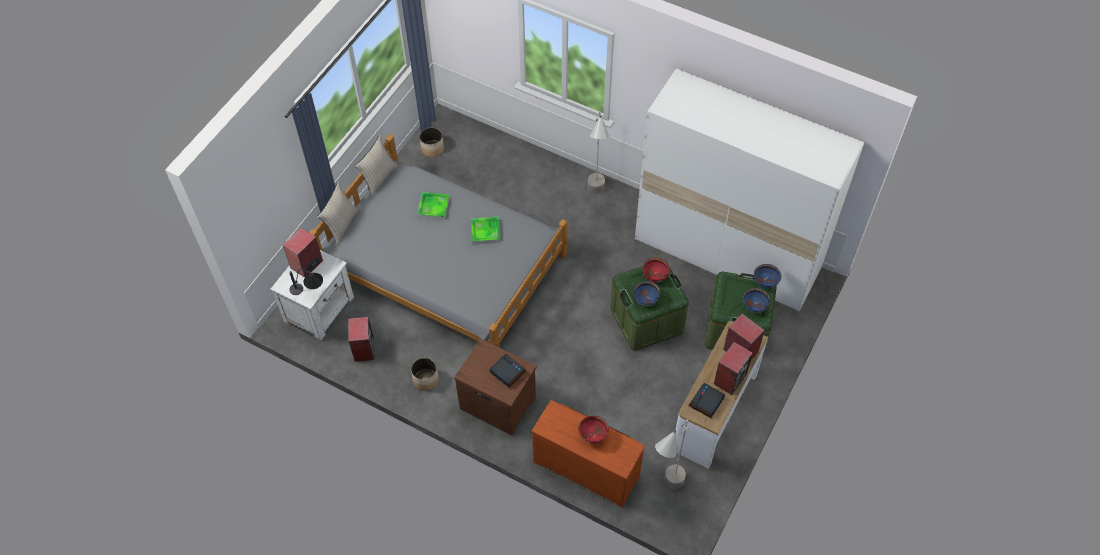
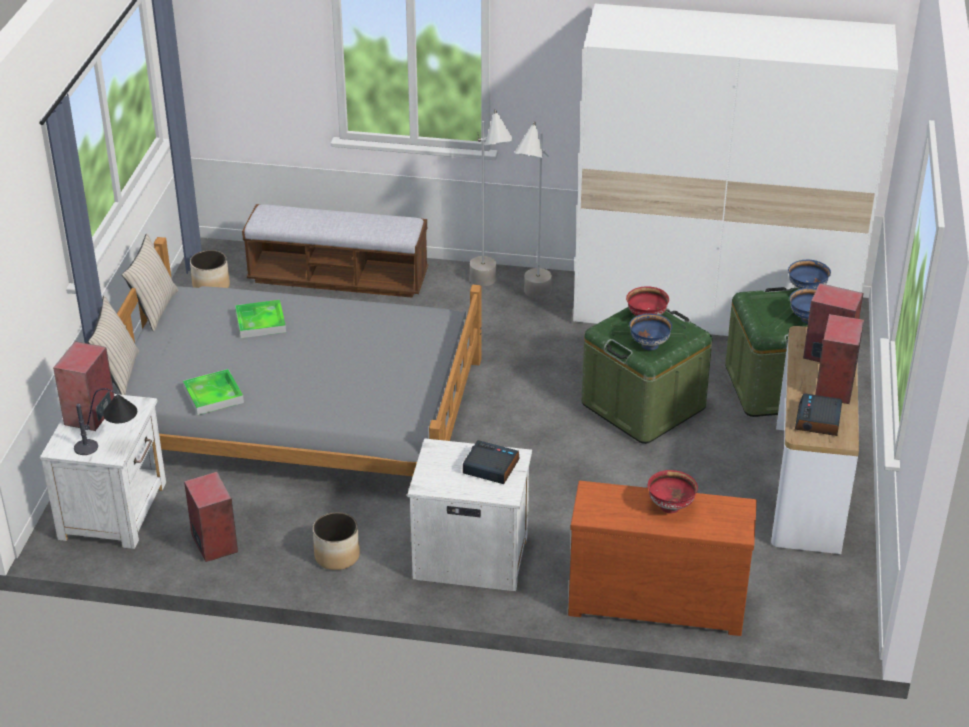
camera: 20 degrees left, 20 degrees down
(485, 232) = (357, 332): tray -> tray (213, 395)
(497, 402) = (469, 556): brown nightstand -> white nightstand
(509, 162) = (338, 278): none -> bench
(665, 492) = (795, 600): grey floor lamp -> grey floor lamp (532, 303)

